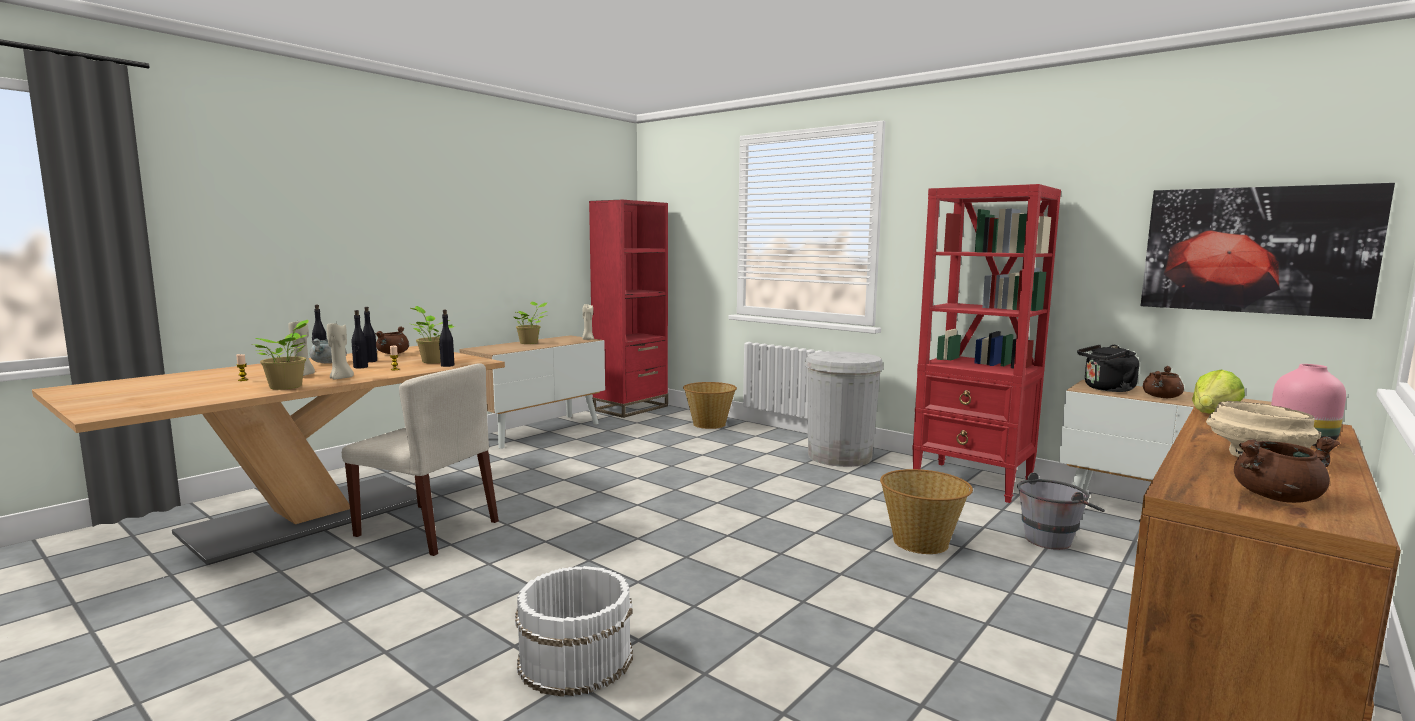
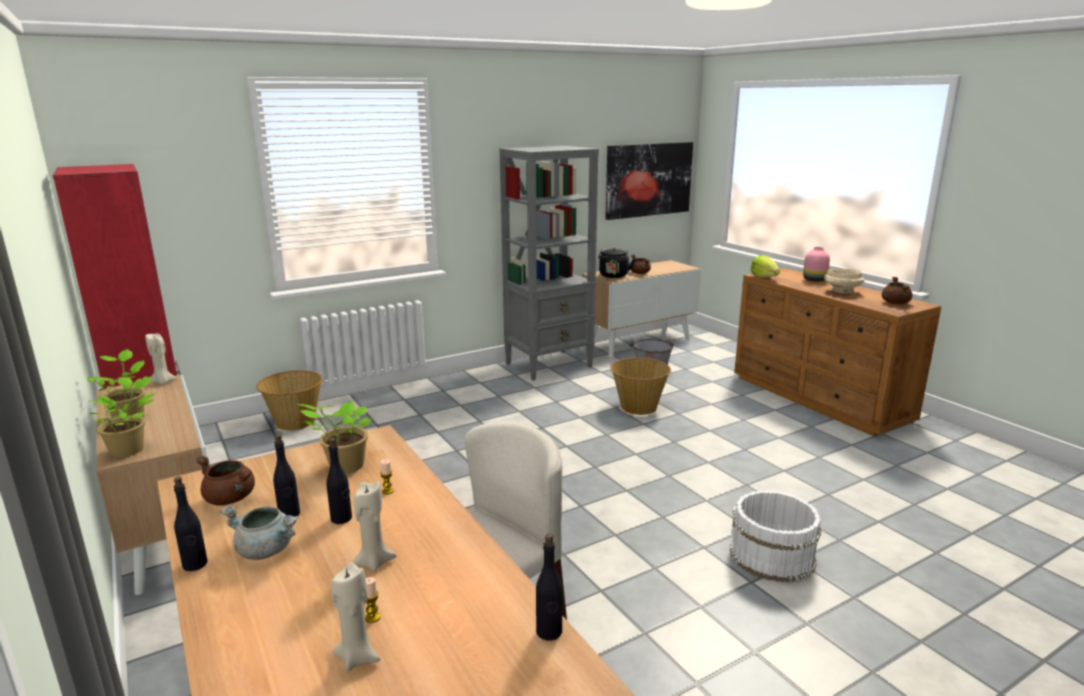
camera: 70 degrees left, 10 degrees up
(288, 387) = (468, 564): potted plant -> potted plant (130, 449)
(341, 378) = (429, 527): beige candle -> beige candle (357, 657)
(447, 365) = (389, 457): black bottle -> black bottle (549, 632)
(839, 456) = (458, 390): white trash can -> none
(973, 482) = (549, 365): red bookcase -> grey bookcase

